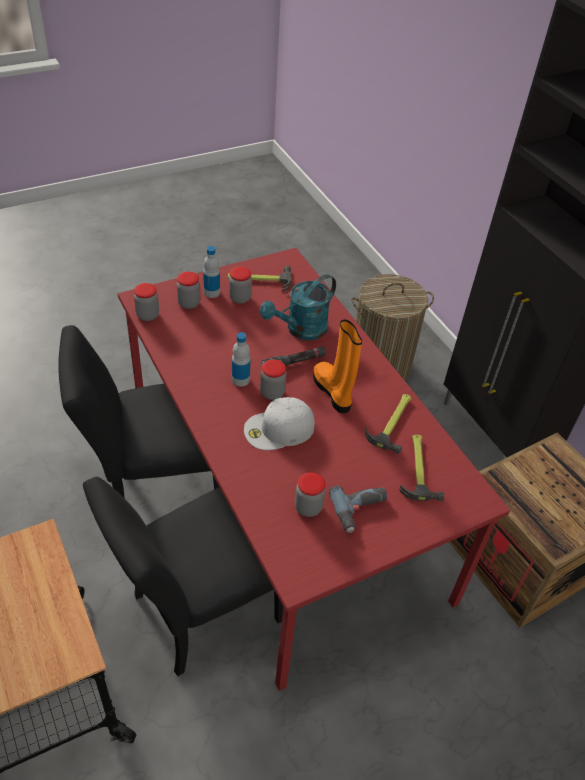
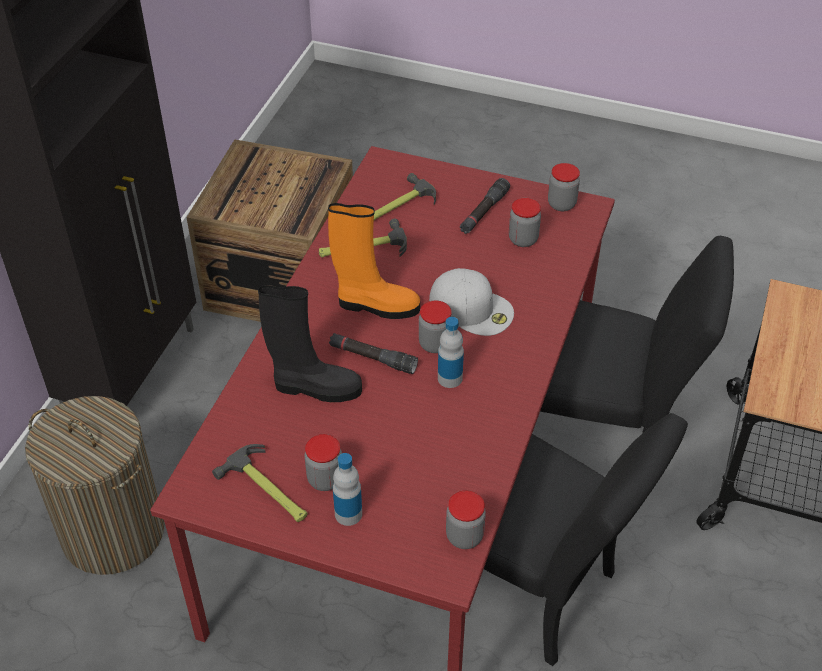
camera: 130 degrees left, 0 degrees up
(189, 303) = (395, 517): jar -> jar (561, 204)
(301, 330) = (315, 388): turquoise watering can -> black boot
(333, 392) = (376, 305): orange boot -> orange boot turned 105 degrees counterclockwise
(361, 511) = (484, 212): power drill -> black flashlight

